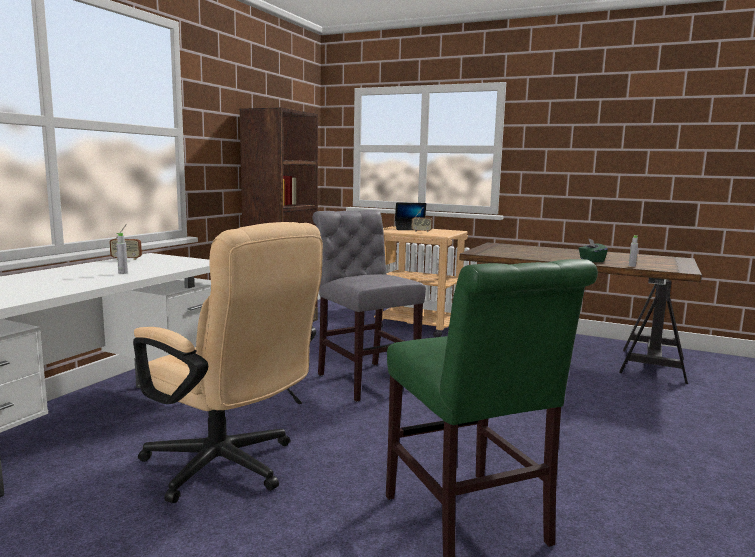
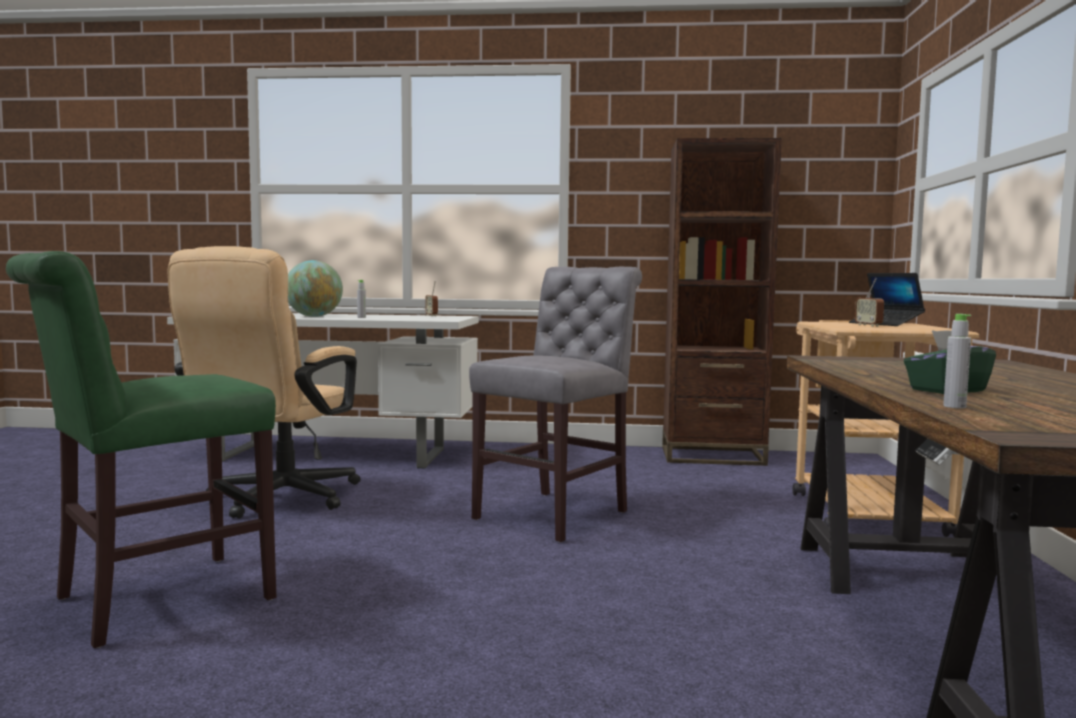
camera: 70 degrees right, 5 degrees down
(71, 281) = (314, 316): none -> globe

